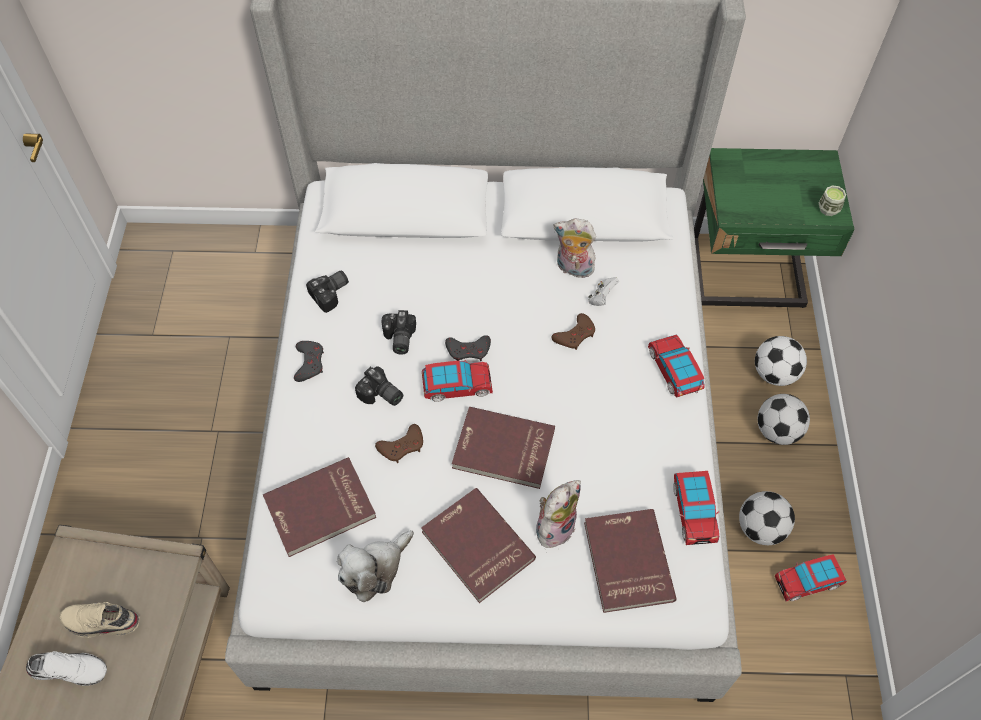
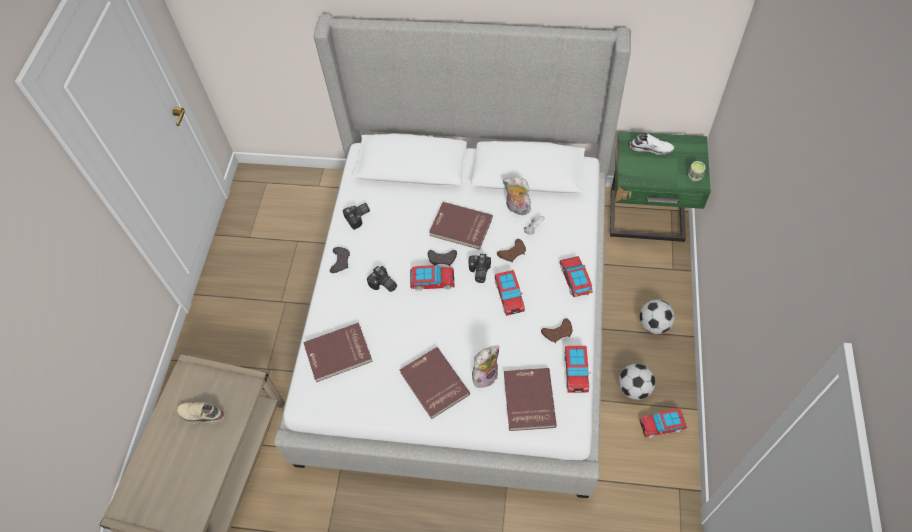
camera: 10 degrees right, 0 degrees up
(70, 669) = (181, 441): white shoe -> white shoe (651, 148)
(375, 569) = (368, 393): plush toy -> none
(398, 339) = (398, 249): camera -> camera (478, 272)
(402, 446) = (393, 318): brown game controller -> brown game controller (558, 332)
(503, 450) = (457, 324): red book -> red book (460, 227)
(577, 401) = (509, 295): none -> toy car
(775, 373) = (657, 286): football -> none

